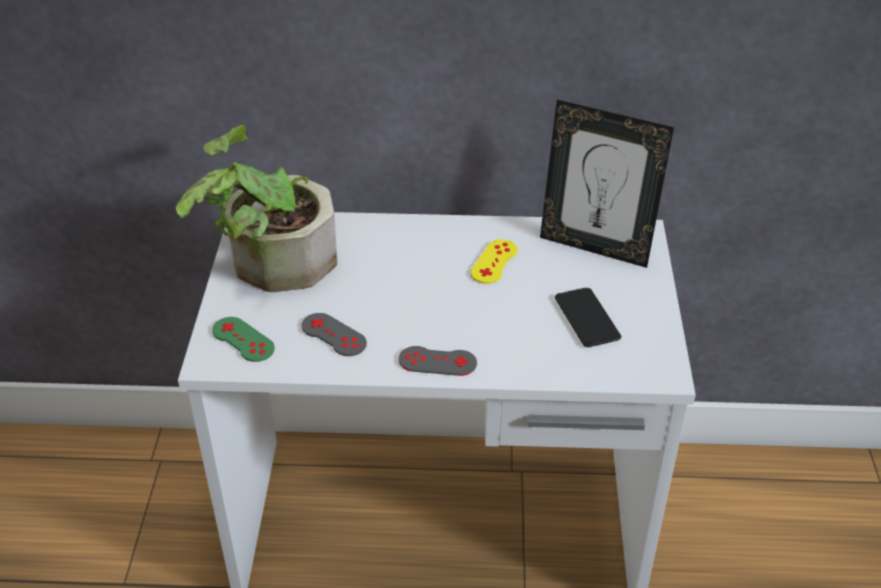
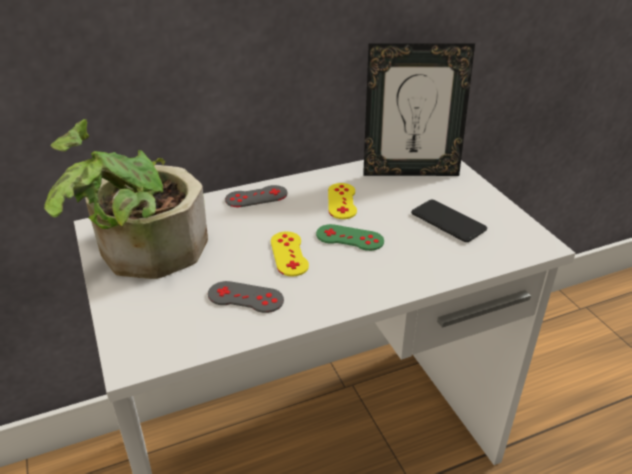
camera: 25 degrees left, 5 degrees down
(243, 339) = (156, 329): green game controller -> green game controller (349, 238)
(401, 304) = (289, 254): none -> yellow game controller
(437, 361) = (357, 291): grey game controller -> grey game controller (256, 197)

